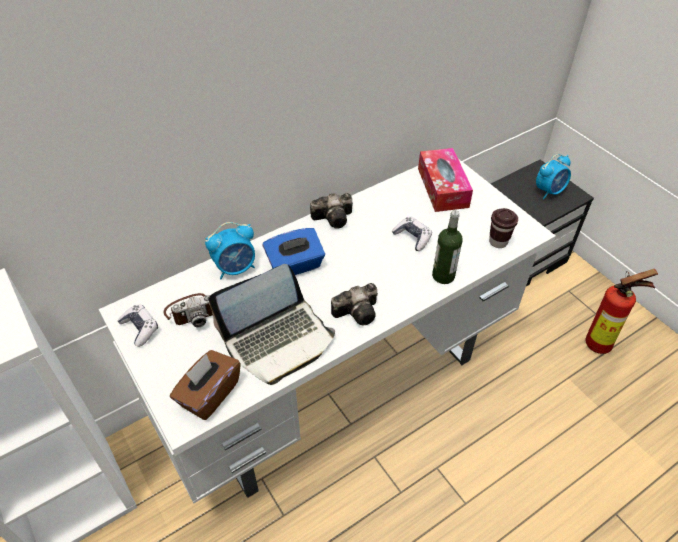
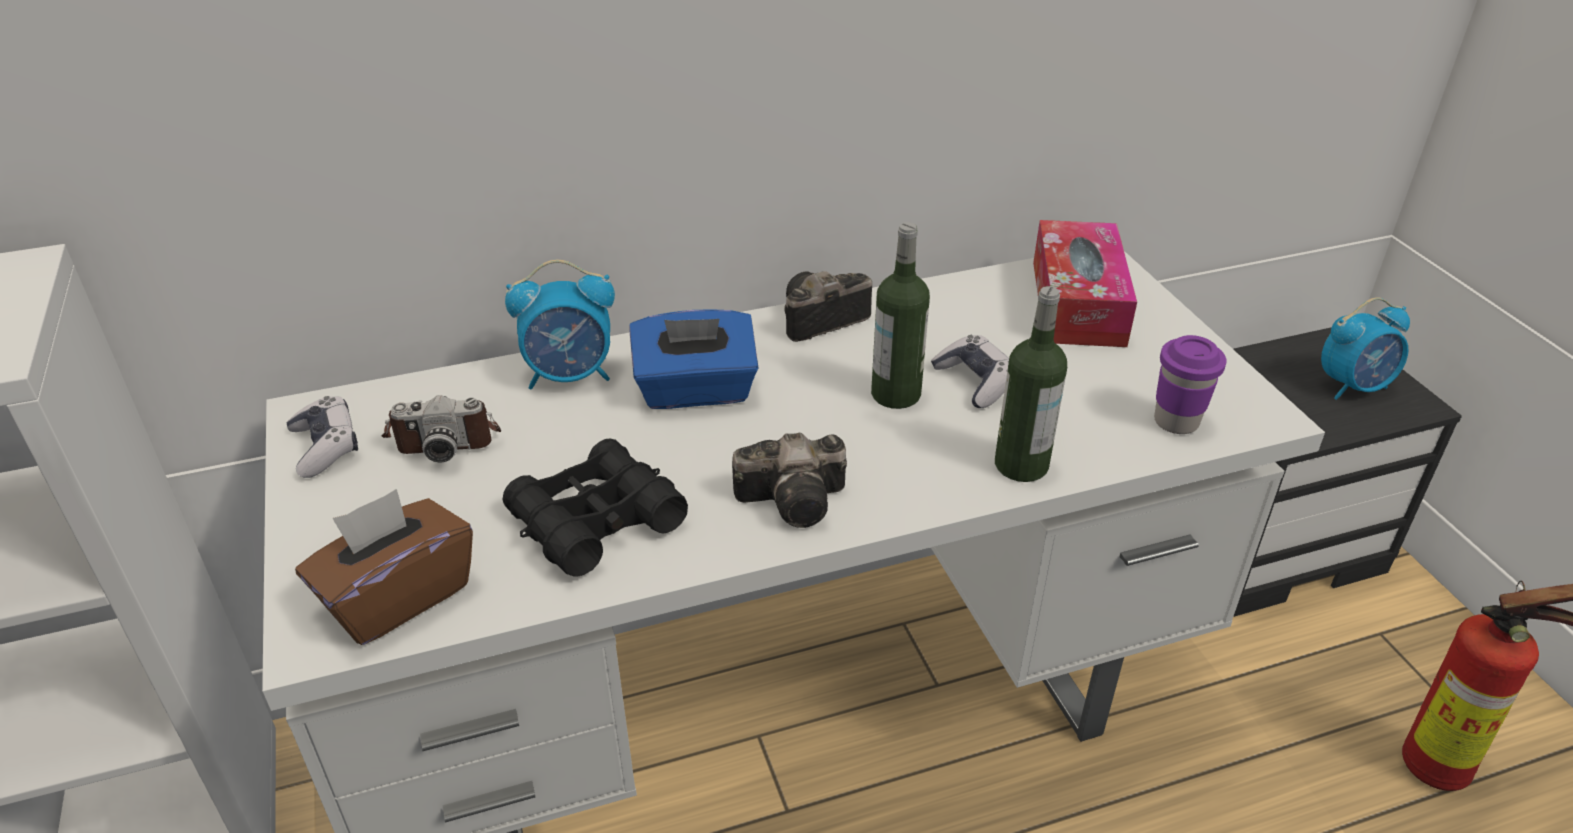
camera: 15 degrees right, 10 degrees down
(278, 340) = (596, 521): laptop -> black binoculars
(335, 218) = (818, 321): camera -> camera turned 150 degrees clockwise
(381, 250) = (895, 394): none -> bottle
(498, 242) = (1176, 421): brown cup -> purple cup

